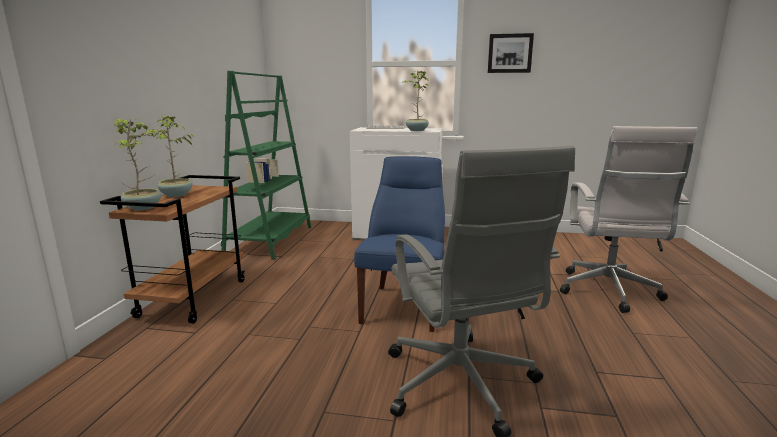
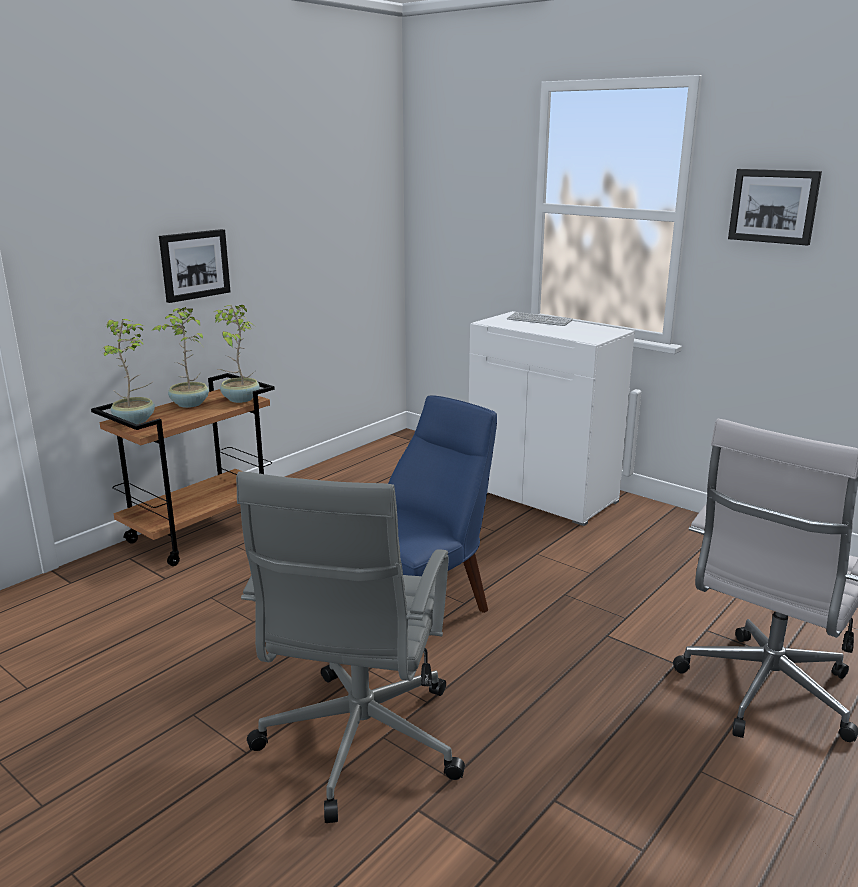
camera: 30 degrees right, 5 degrees up
(161, 87) = (194, 265): none -> picture
(271, 241) = (359, 467): green bookcase -> none
(416, 130) = (569, 335): potted plant -> potted plant (239, 399)

